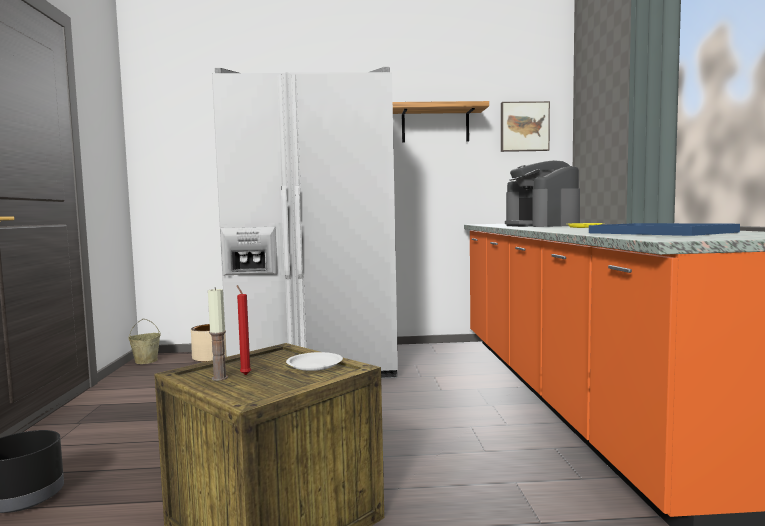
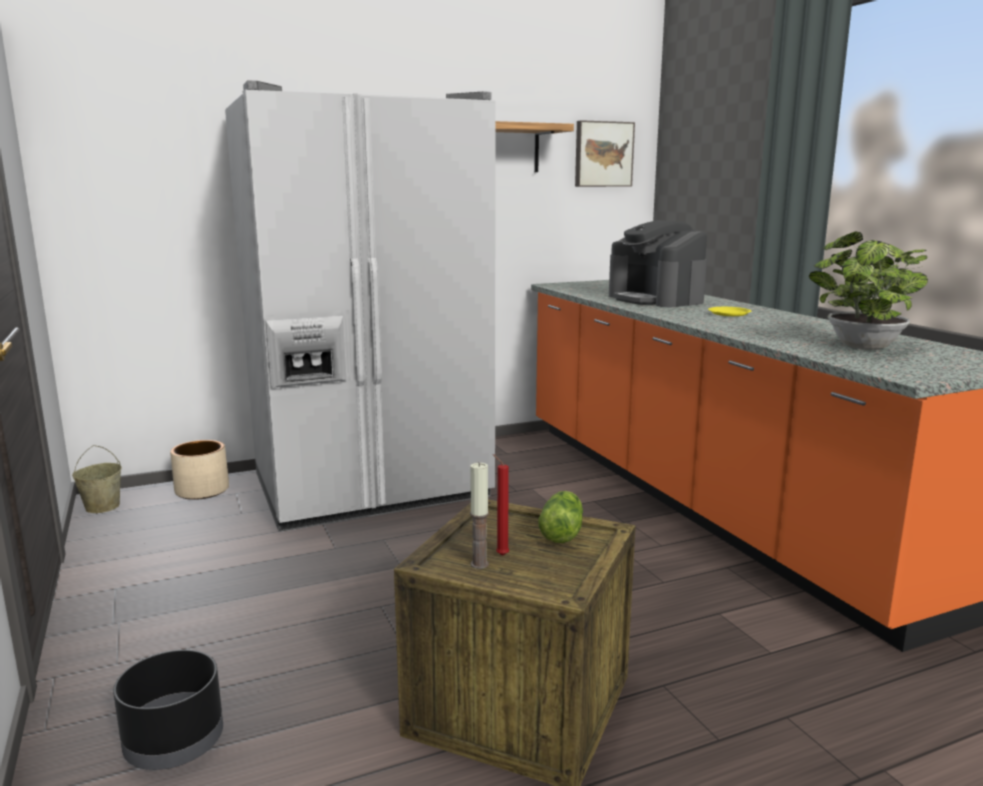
camera: 20 degrees left, 10 degrees up
(314, 365) = (562, 531): white plate -> lettuce
(663, 232) = (860, 347): blue tray -> potted plant

